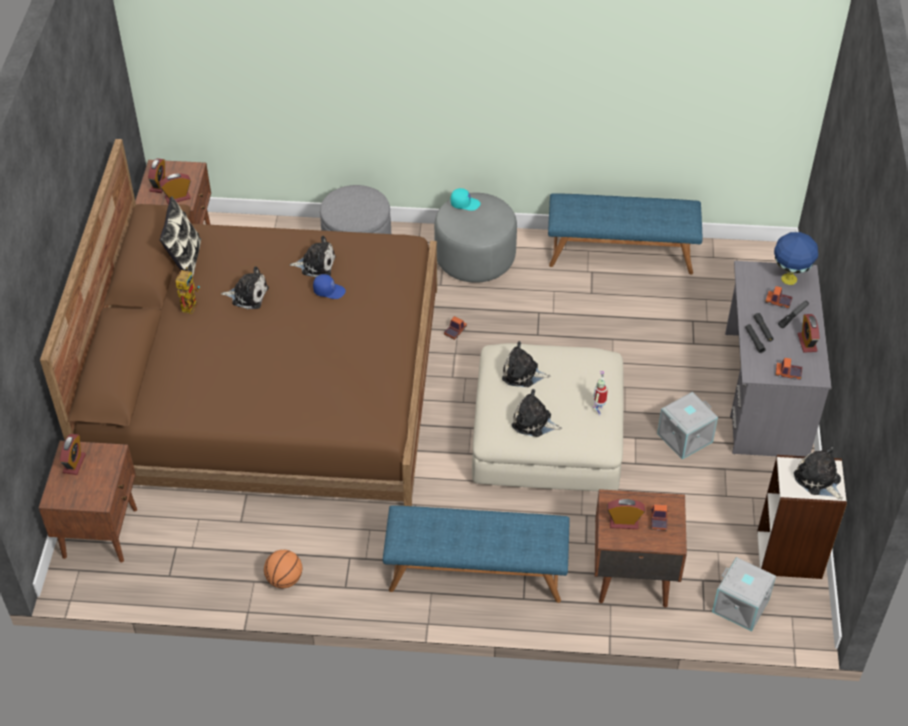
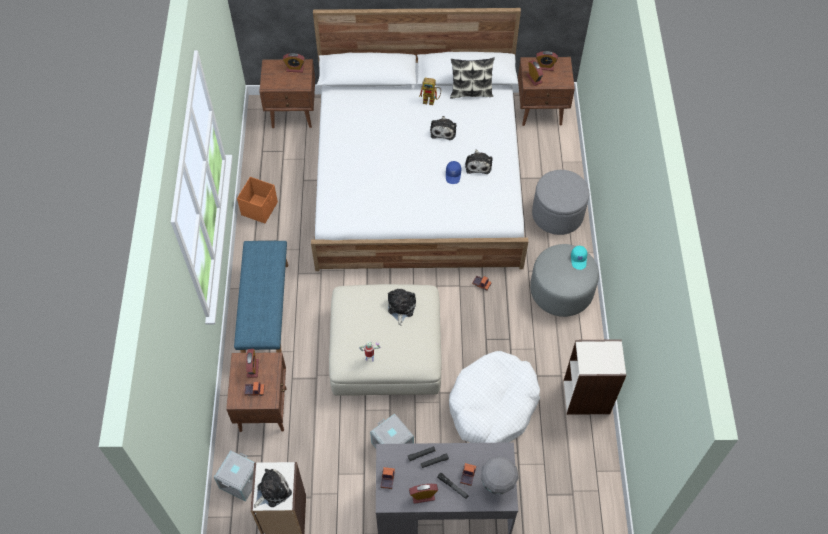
camera: 85 degrees right, 10 degrees up
(267, 383) = (418, 178): brown bed -> white bed
(284, 579) = (260, 208): basketball -> orange storage box
(534, 422) = (355, 317): plush toy -> none
(621, 253) = (587, 397): blue bench -> bookcase
(630, 336) = (493, 405): none -> white dog bed
(790, 279) = (497, 486): blue table lamp -> grey table lamp

